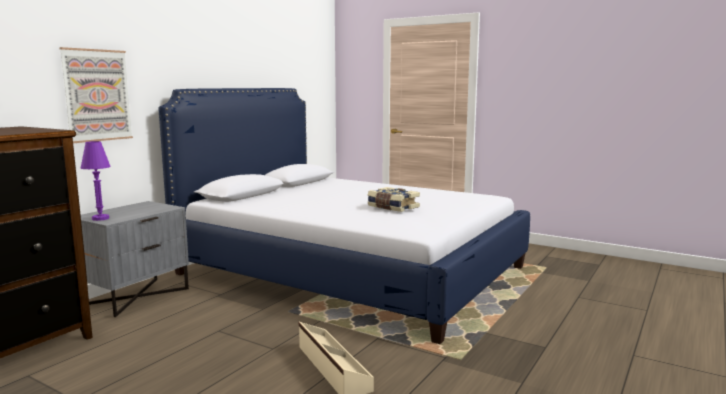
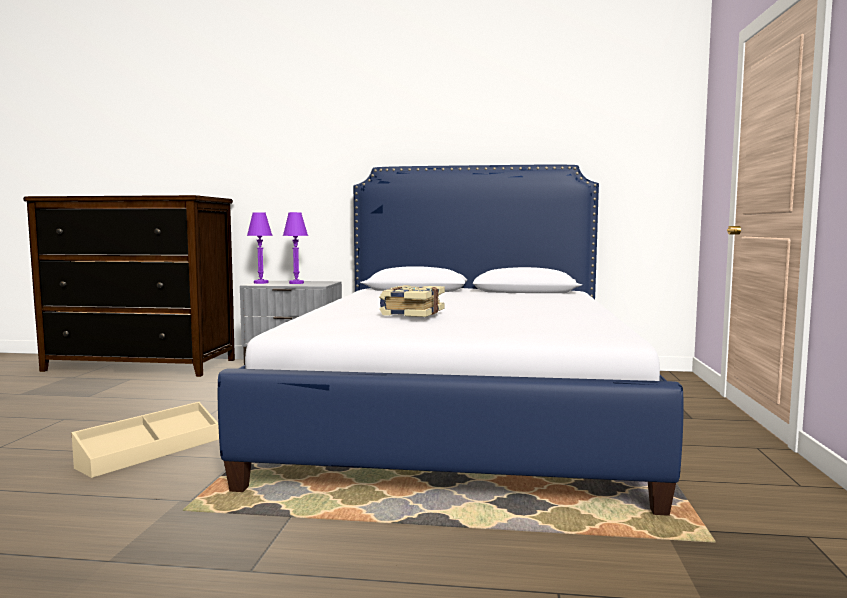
camera: 65 degrees right, 5 degrees down
(97, 95) = (300, 174): picture -> none
(135, 211) = (296, 283): none -> purple table lamp

